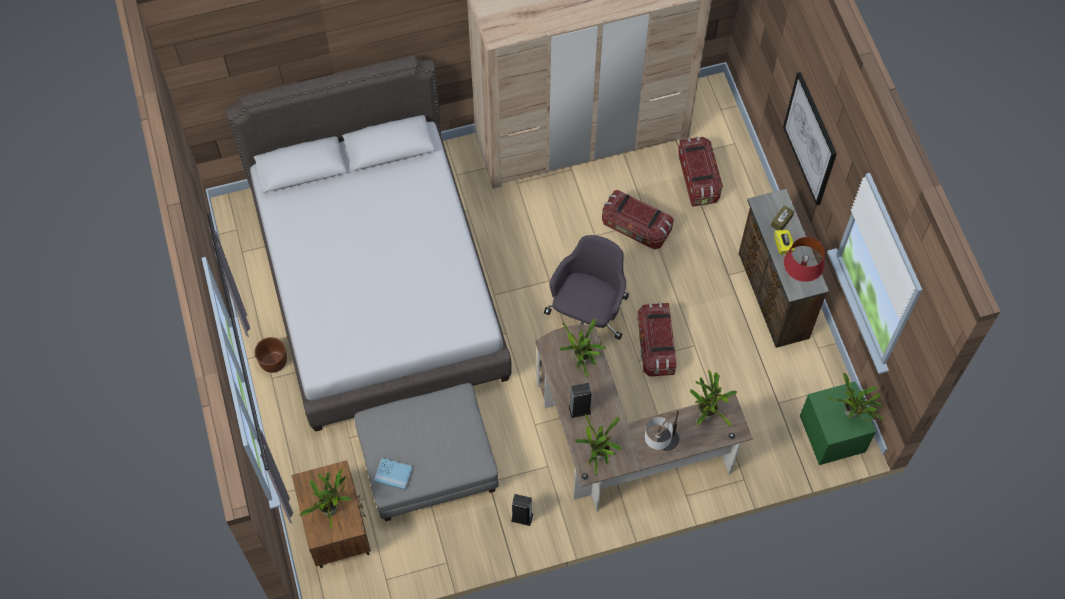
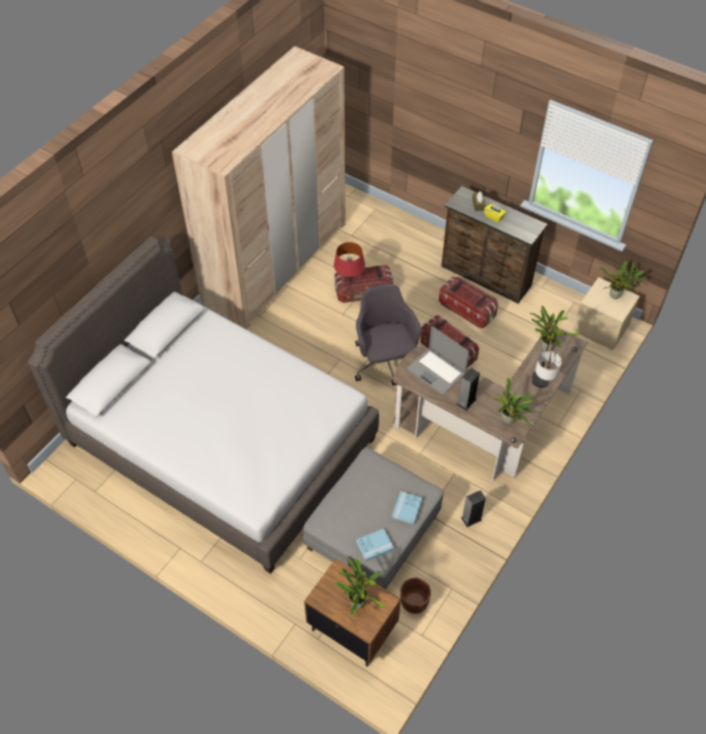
camera: 40 degrees left, 10 degrees down
(273, 362) = (191, 549): brown planter -> brown planter (414, 602)
(448, 464) = (406, 509): none -> blue book
(582, 361) = (436, 371): potted plant -> laptop
(698, 179) = (374, 241): storage box -> storage box (467, 309)
(799, 275) = (521, 226): red table lamp -> red table lamp (349, 278)
(810, 139) = (462, 135): picture -> none
(832, 434) = (600, 328): green nightstand -> beige nightstand

